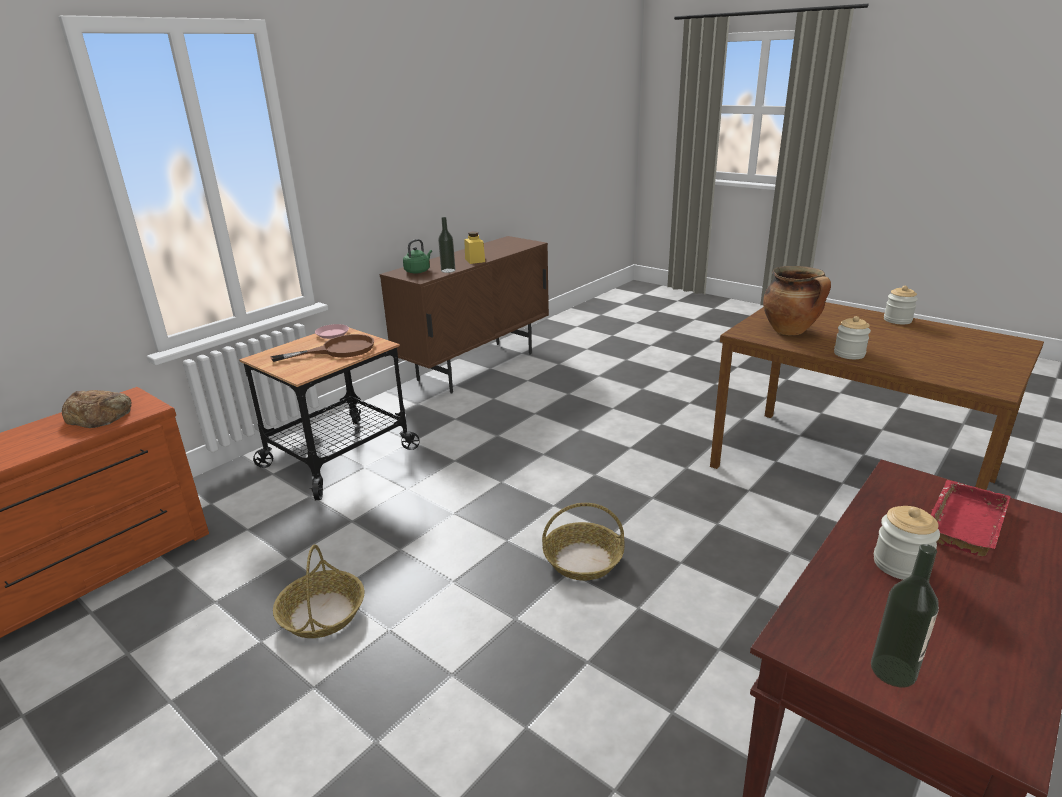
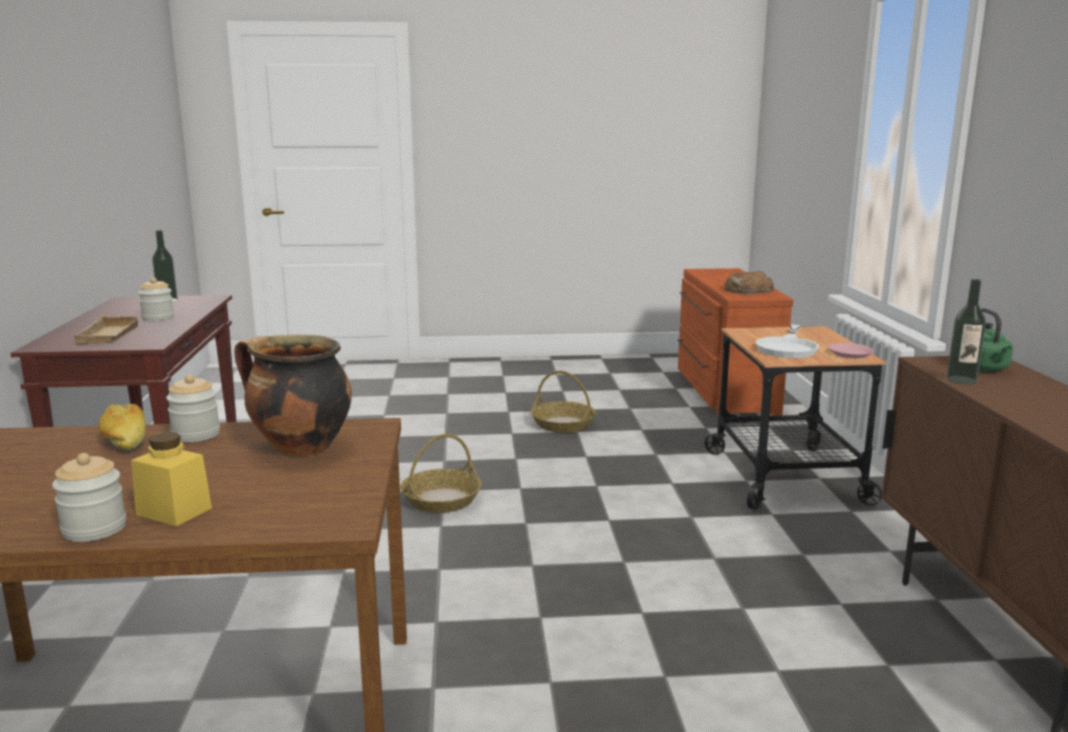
camera: 135 degrees right, 10 degrees down
(338, 350) = (788, 347): brown frying pan -> white frying pan
(475, 260) = (1020, 407): yellow jar -> yellow jar (174, 511)
(896, 361) = (124, 440): none -> bread
(961, 522) = (111, 335): red tray -> beige tray

